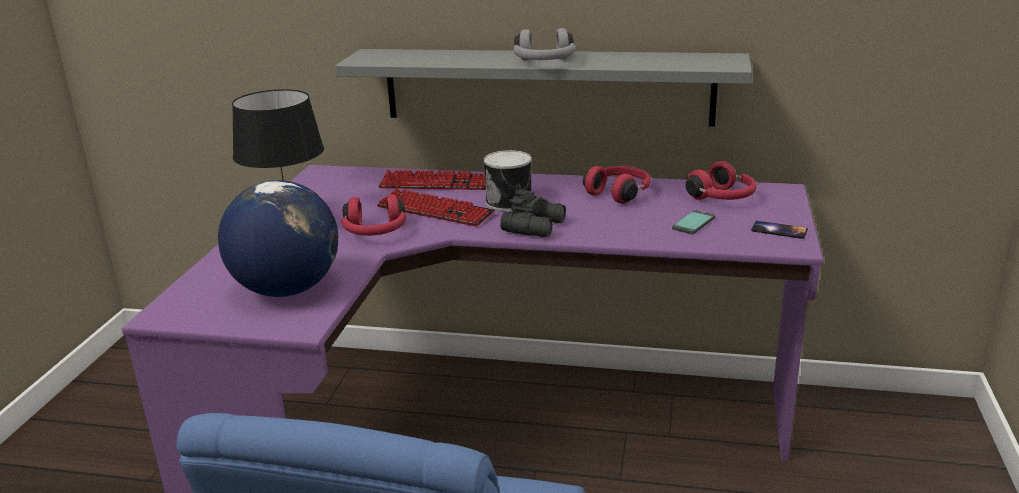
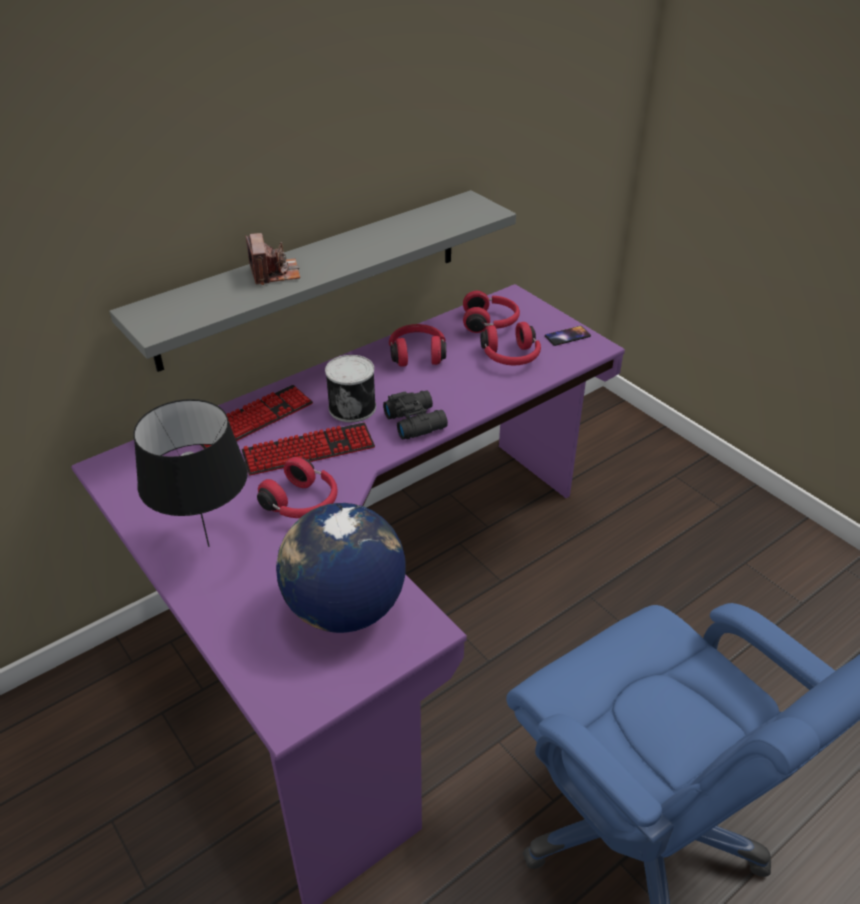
camera: 50 degrees left, 15 degrees up
(485, 56) = (274, 273): none -> camera
(544, 63) = (348, 262): grey headphones -> none
(693, 223) = (511, 357): phone -> red headphones

